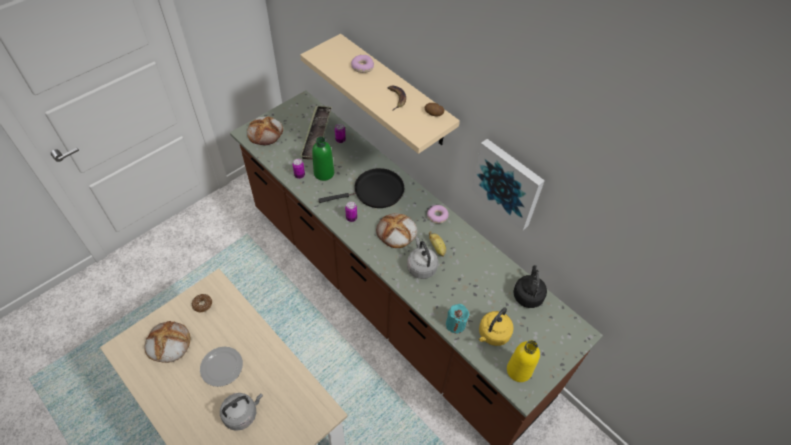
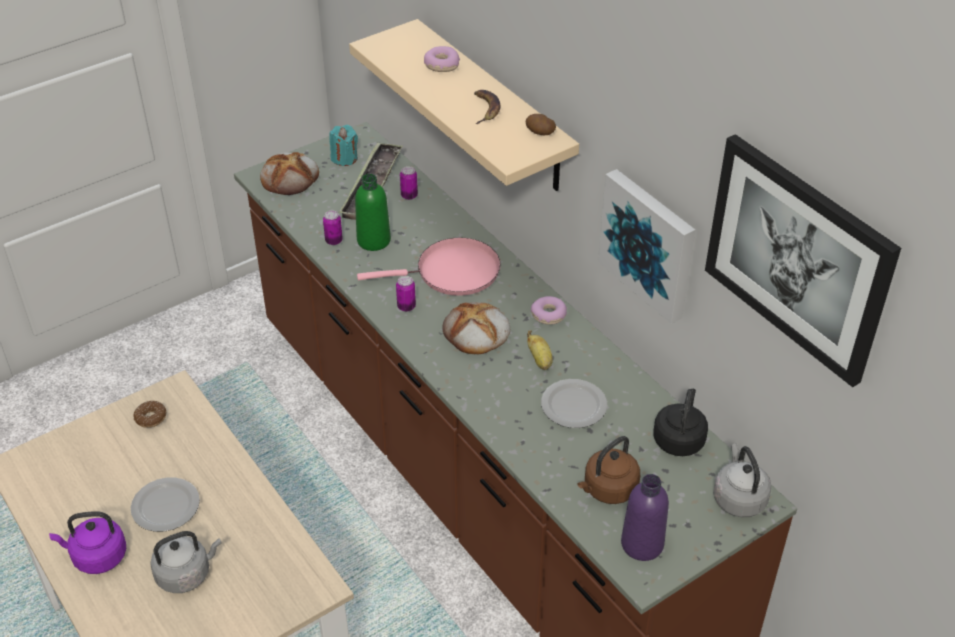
camera: 10 degrees right, 10 degrees down
(168, 343) = (88, 466): bread -> none
(183, 408) = (97, 557): none -> purple kettle
(375, 192) = (452, 272): black frying pan -> pink frying pan
(421, 267) = (507, 384): grey kettle -> grey kettle (738, 498)
(455, 324) = (549, 469): turquoise candle -> turquoise candle (344, 158)
(463, 278) = (575, 406): none -> plate
(492, 334) = (608, 490): yellow kettle -> brown kettle
(519, 370) = (642, 544): yellow bottle -> purple bottle
(624, 207) = (797, 258): none -> picture

